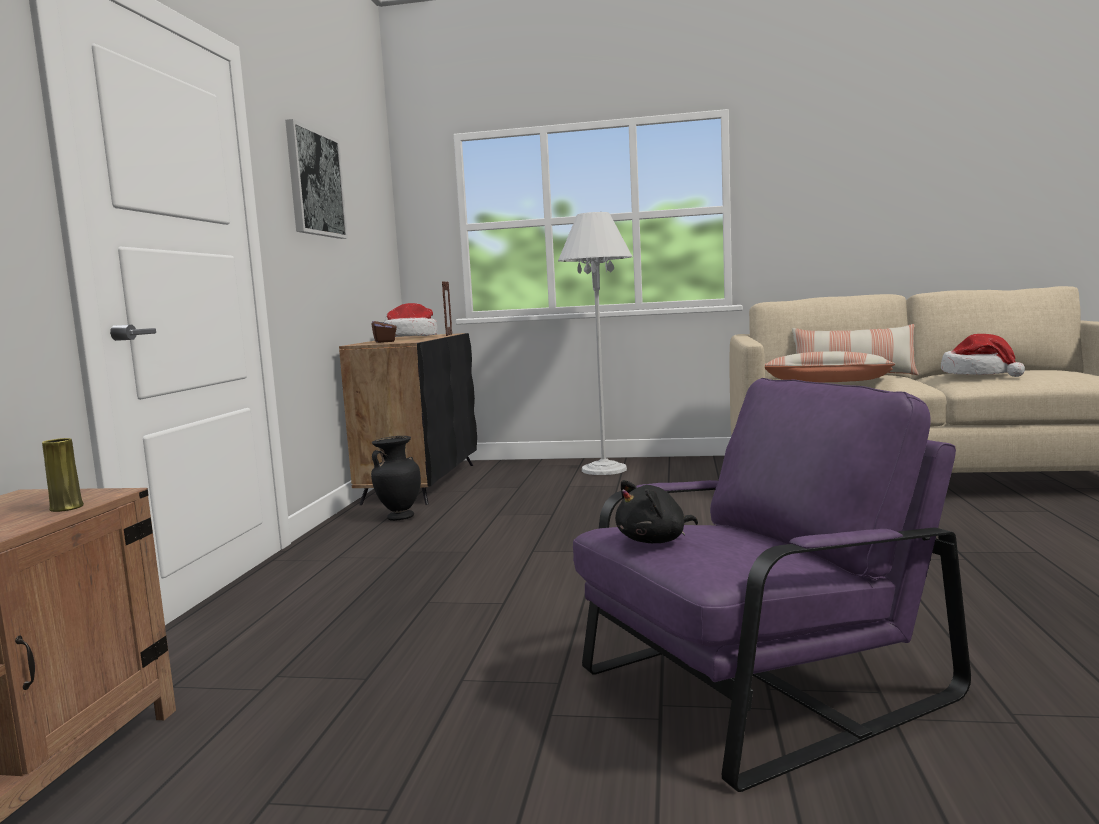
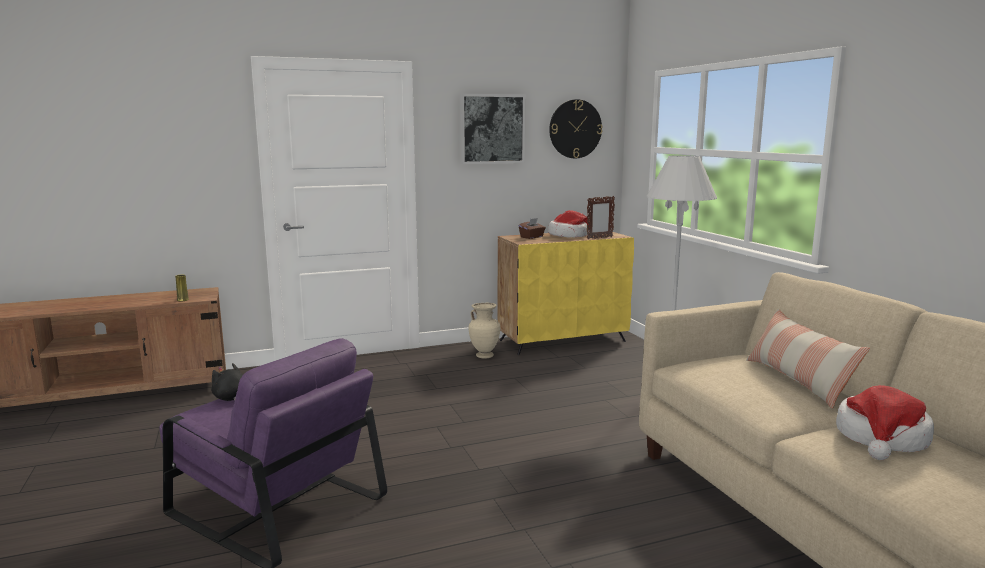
camera: 60 degrees right, 5 degrees up
(369, 200) = (575, 129): none -> wall clock
(399, 517) = (484, 356): black vase -> beige vase
(421, 483) = (563, 340): black cabinet -> yellow cabinet
(827, 382) = (725, 375): pillow -> none

